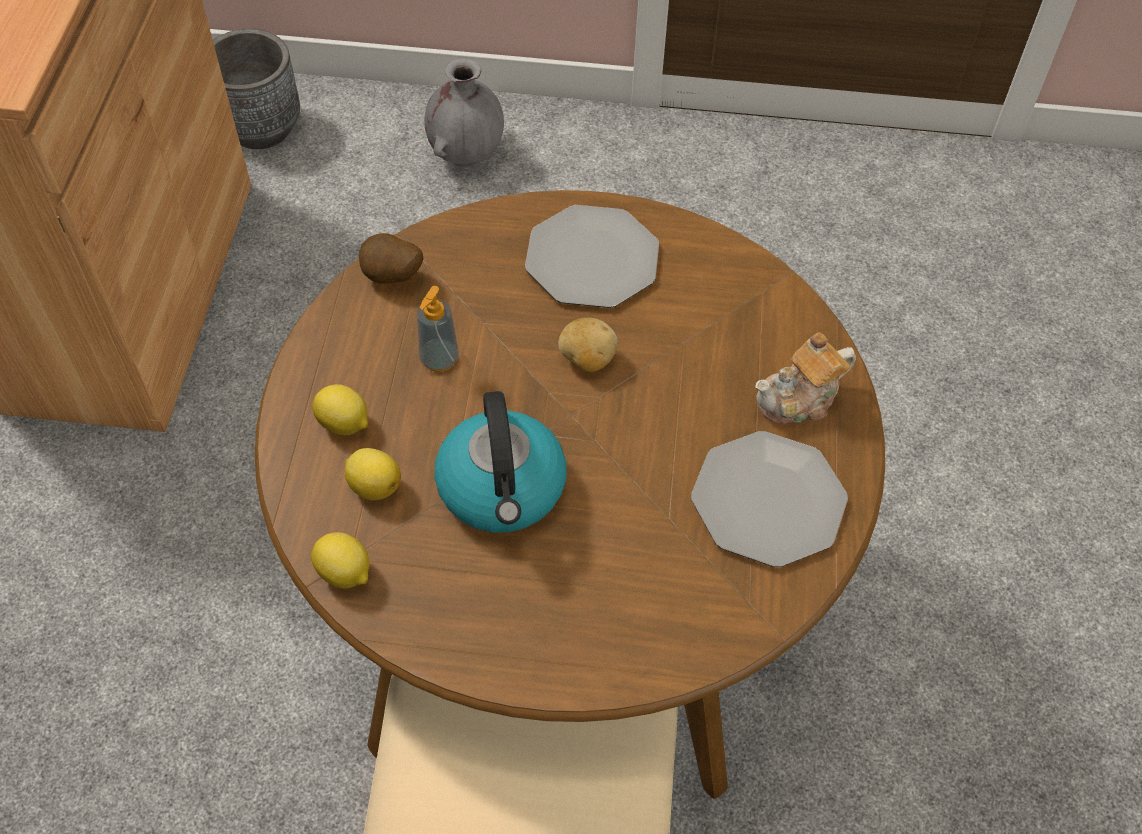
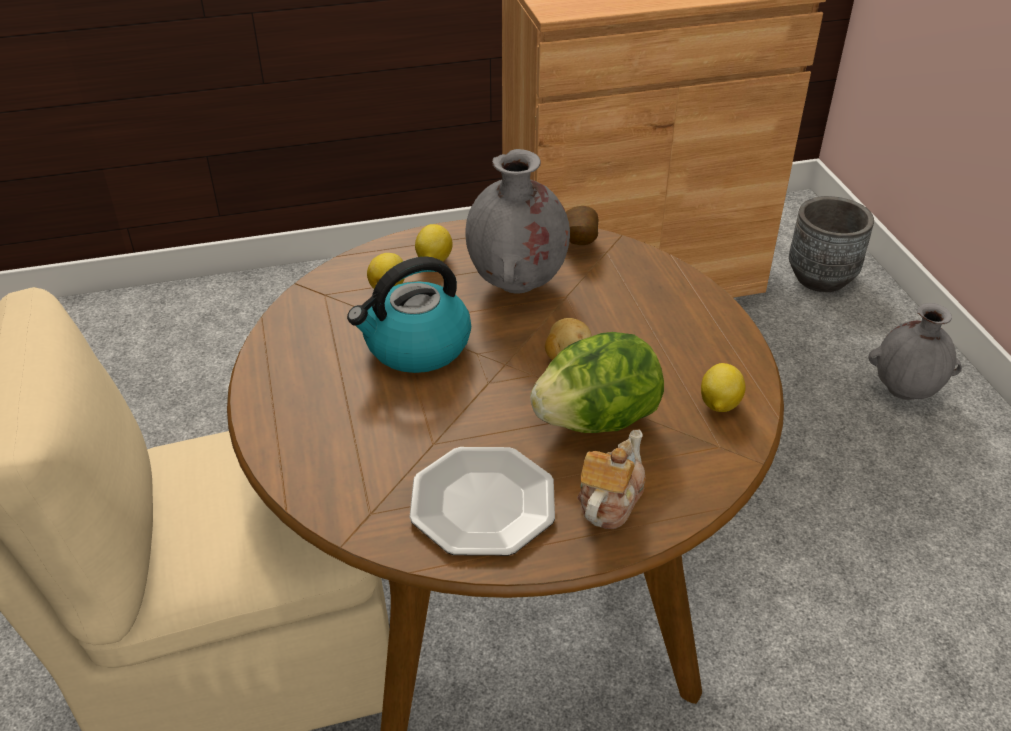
camera: 70 degrees right, 15 degrees down
(345, 573) = (311, 295): lemon -> lemon (719, 404)
(439, 359) = (517, 285): soap dispenser -> grey vase
(591, 259) = (674, 334): plate -> none
(690, 369) = (597, 420): none -> lettuce
(799, 400) = (609, 500): teapot -> teapot turned 75 degrees clockwise

